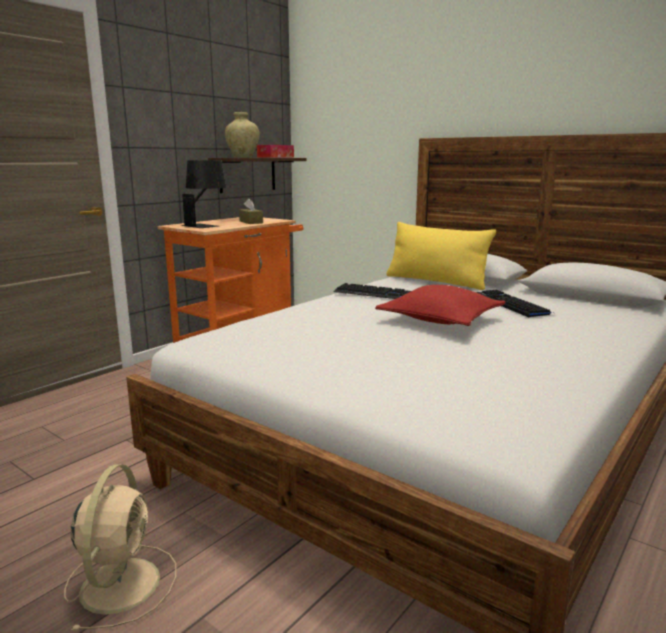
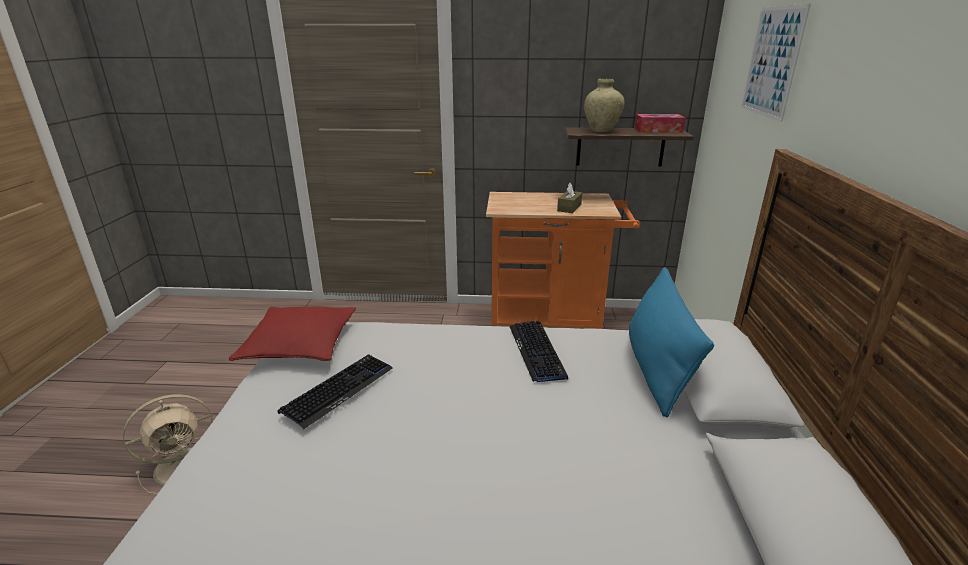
camera: 55 degrees right, 10 degrees up
(206, 225) = (521, 201): black table lamp -> none
(376, 93) = (772, 62): none -> picture
(436, 281) = (656, 367): yellow pillow -> blue pillow
(440, 319) = (478, 427): red pillow -> red pillow (299, 344)
(511, 304) = (620, 464): keyboard -> keyboard (338, 390)

